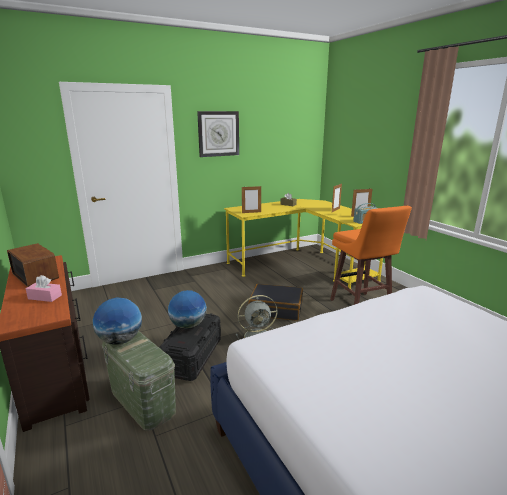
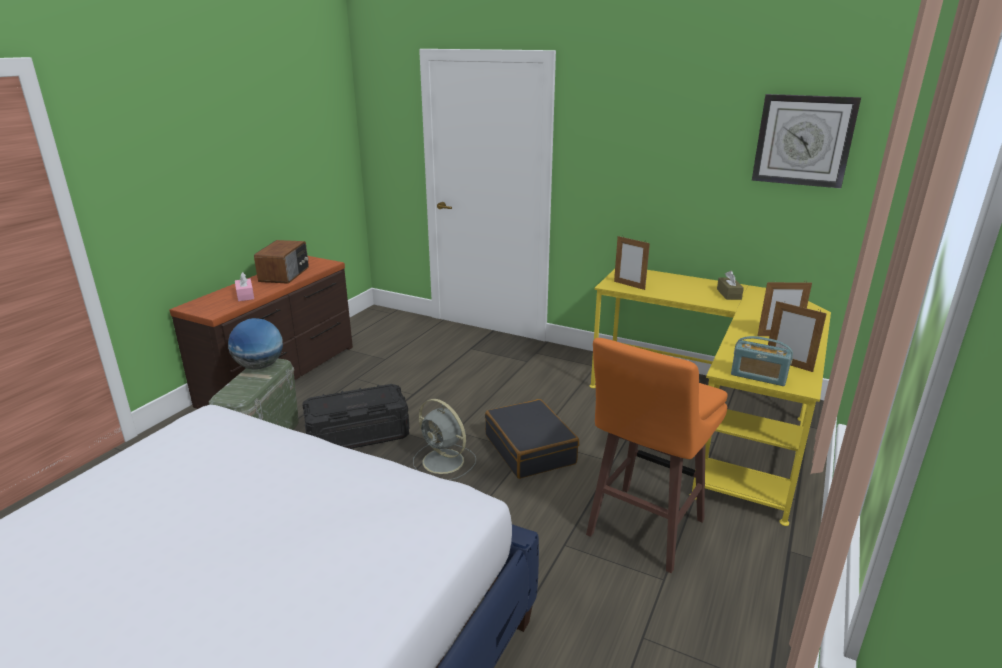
camera: 55 degrees right, 5 degrees up
(188, 325) = (362, 395): globe -> none
(218, 134) = (627, 135): wall clock -> wall clock (803, 140)

